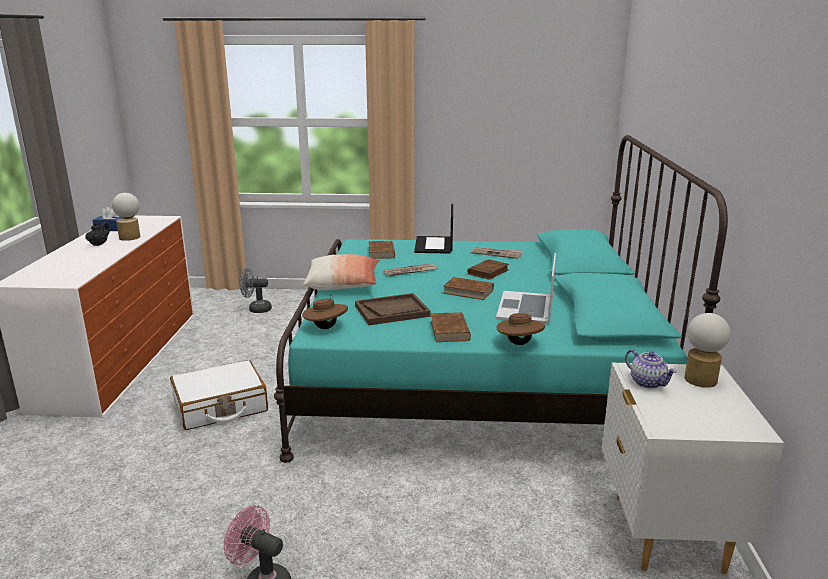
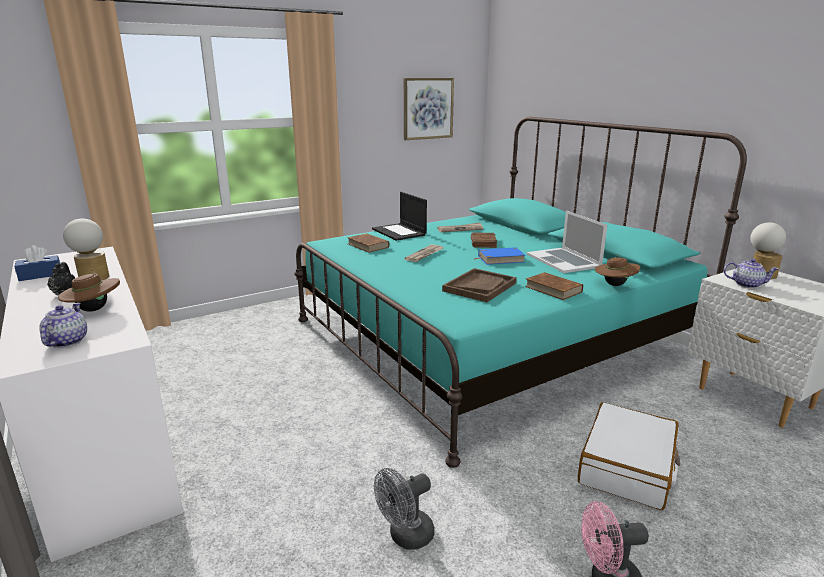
camera: 35 degrees left, 0 degrees up
(48, 274) = (66, 341): none -> teapot
(220, 407) = (312, 444): white suitcase -> white suitcase (628, 467)
(256, 309) = (205, 341): grey fan -> grey fan (405, 537)
(326, 327) = (457, 314): brown hat -> brown hat (94, 309)
(343, 284) = (392, 277): pillow -> none
(468, 291) = (500, 259): brown book -> blue book
(533, 115) = (428, 108): none -> picture

